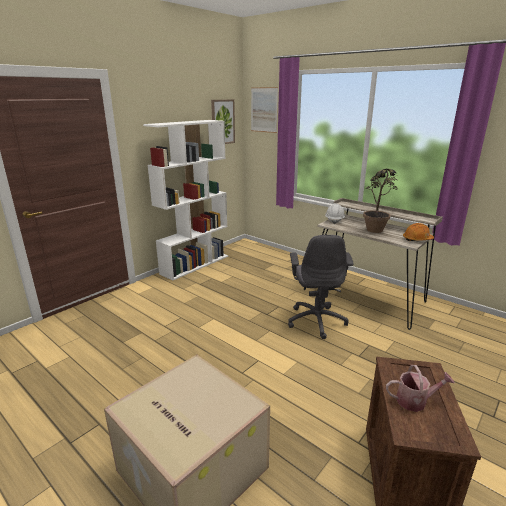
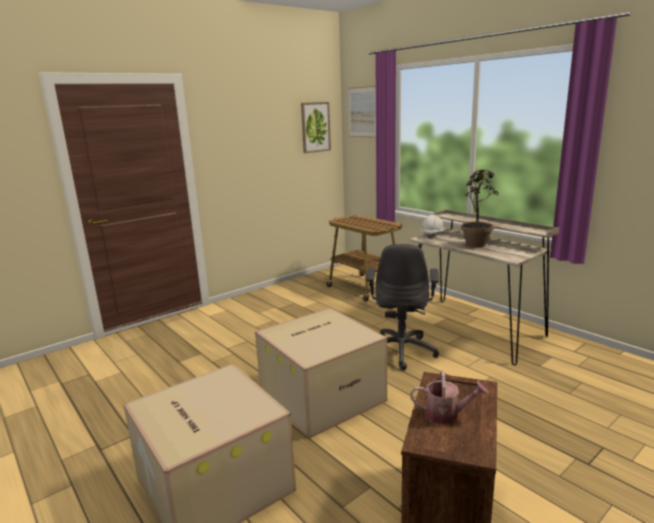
camera: 10 degrees right, 5 degrees down
(195, 264) = (280, 288): white bookcase -> none
(263, 368) = (322, 395): none -> cardboard box
(268, 262) = (365, 288): none -> cart
(417, 239) = (523, 254): orange hard hat -> none

